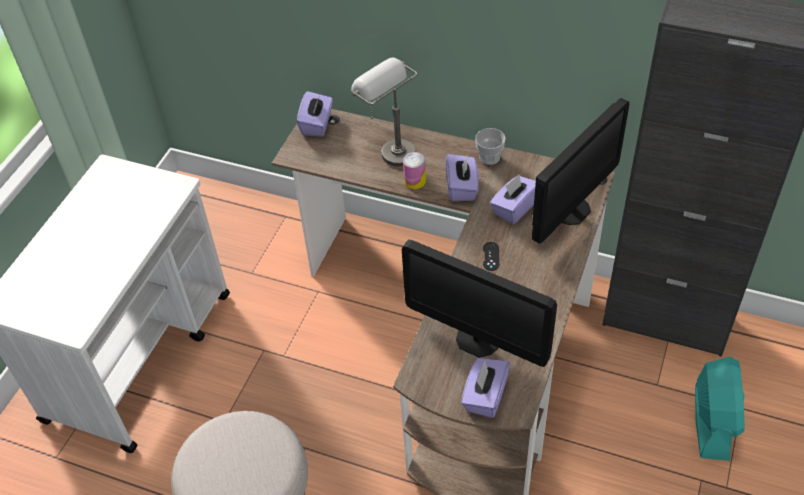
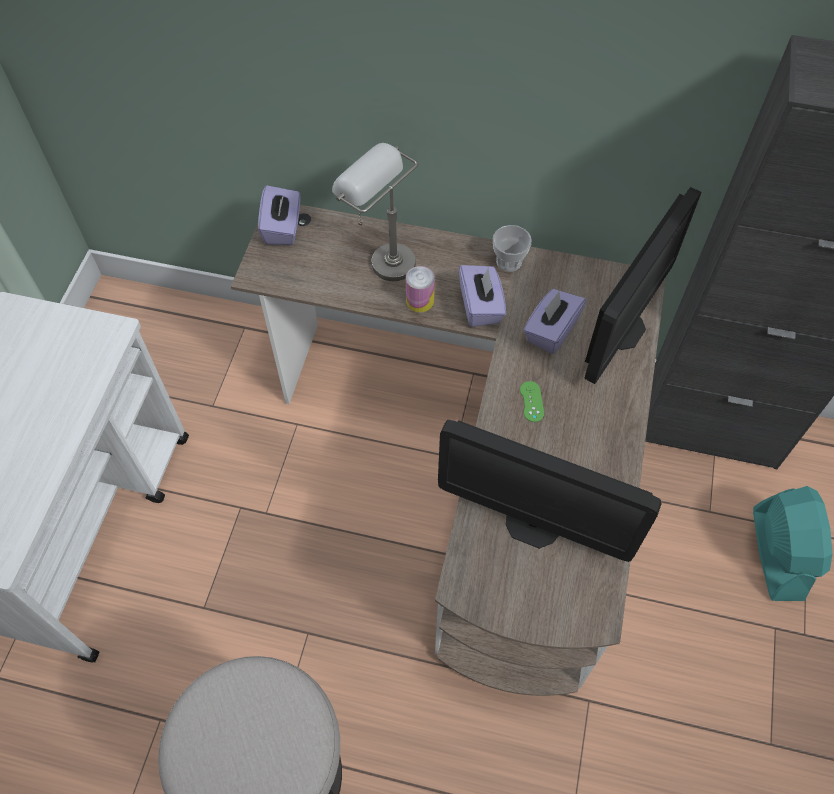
camera: 10 degrees left, 10 degrees up
(485, 396) = (554, 604): purple tissue box -> none
(491, 256) = (531, 401): black game controller -> green game controller

